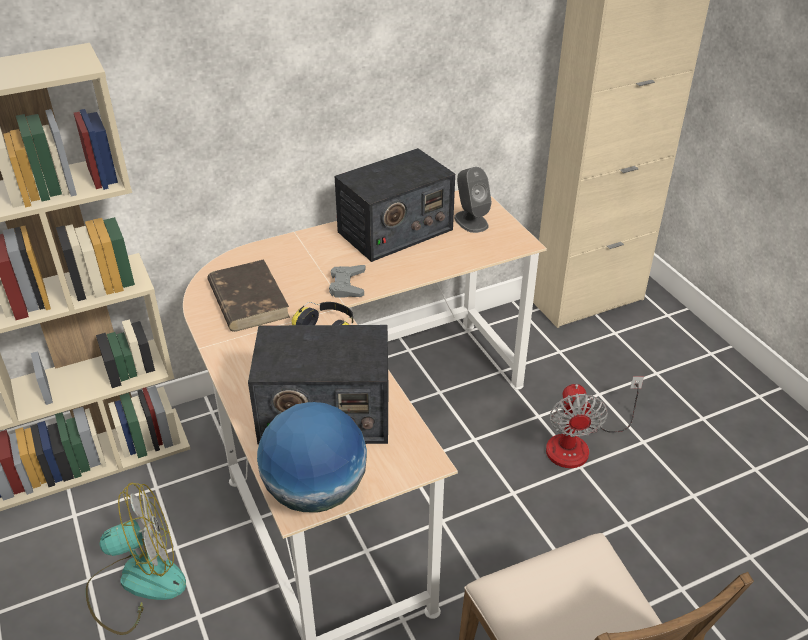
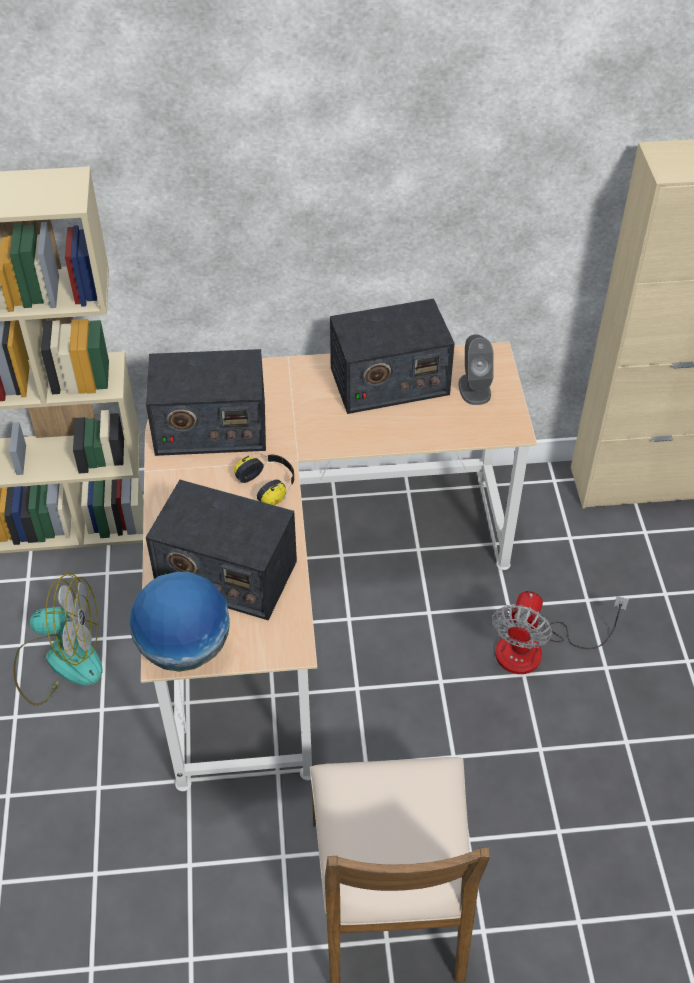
camera: 20 degrees right, 10 degrees up
(248, 299) = (210, 427): brown book -> radio
(347, 285) = (310, 436): grey game controller -> none

